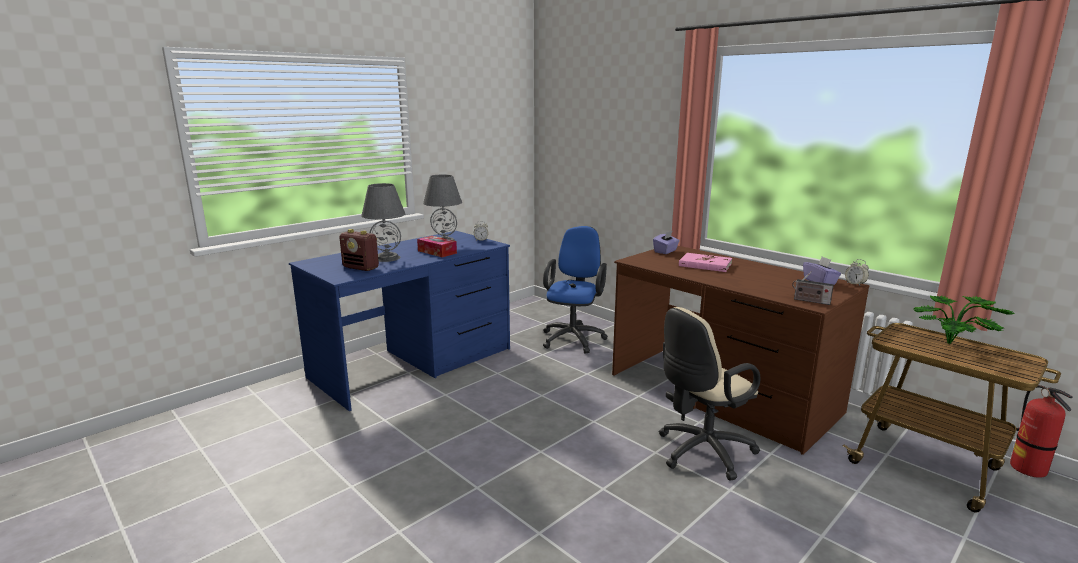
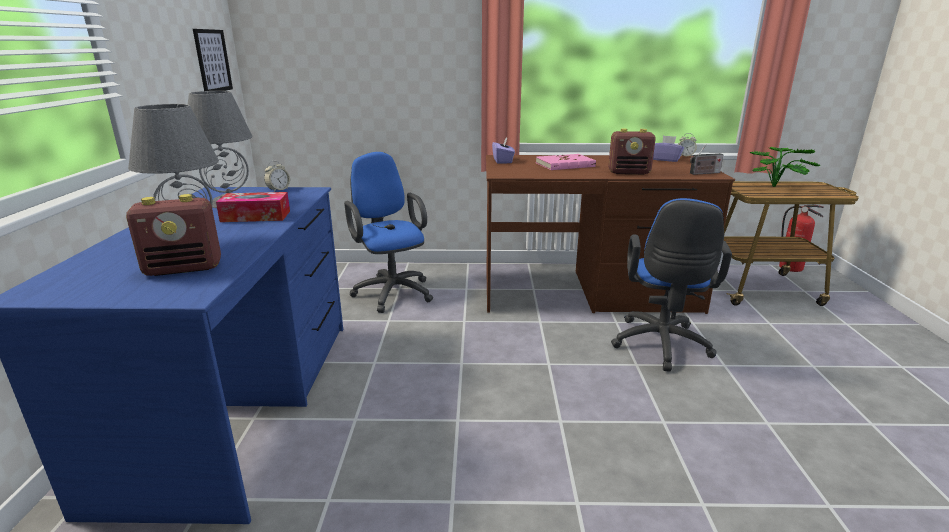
camera: 45 degrees left, 5 degrees up
(504, 150) = (213, 61): none -> picture
(700, 453) = (661, 346): beige office chair -> blue office chair
(738, 283) = (629, 172): none -> radio

